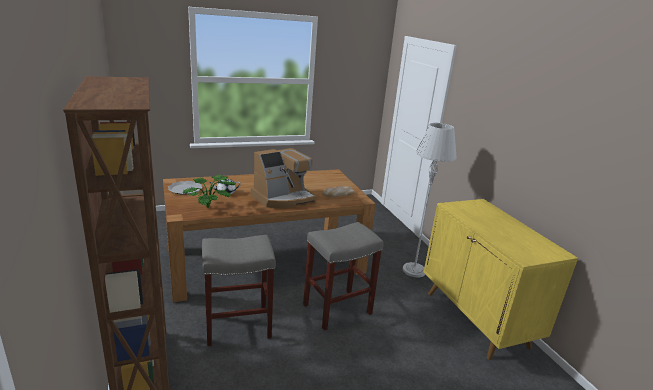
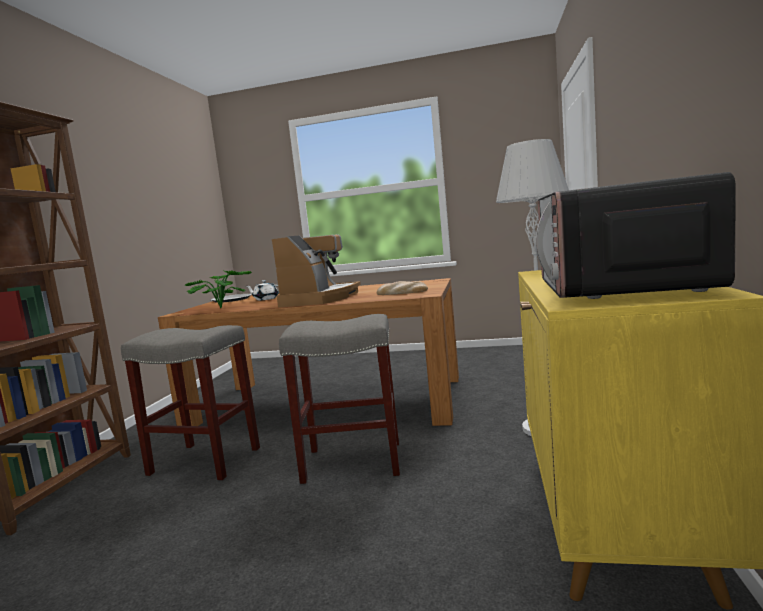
camera: 35 degrees right, 15 degrees down
(283, 198) = (319, 299): coffee machine -> coffee machine turned 75 degrees counterclockwise
(520, 240) = (620, 287): none -> microwave

